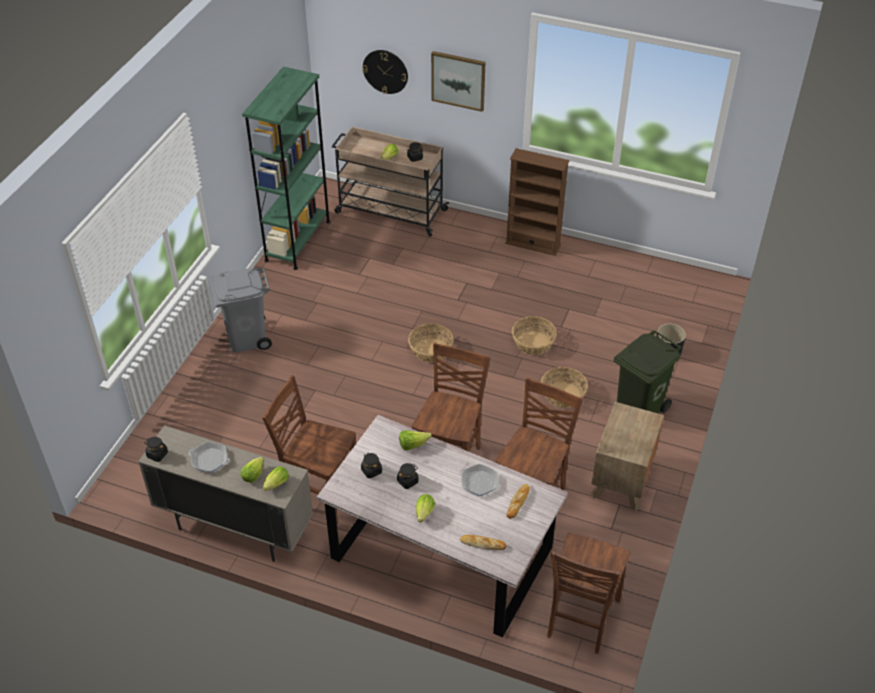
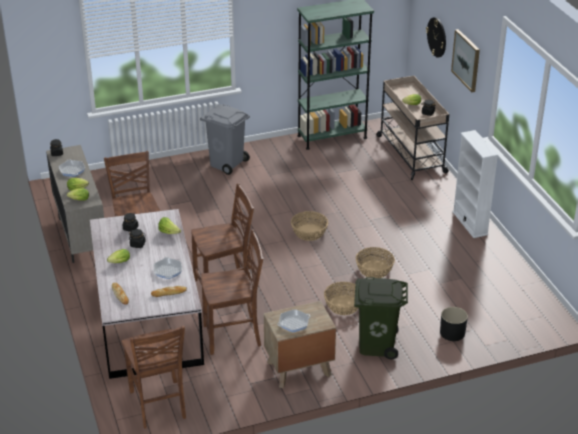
camera: 50 degrees right, 10 degrees down
(533, 244) = (470, 223): brown bookcase -> white bookcase
(581, 619) = (158, 405): brown chair -> brown chair turned 90 degrees counterclockwise
(631, 439) = (293, 323): none -> frying pan

